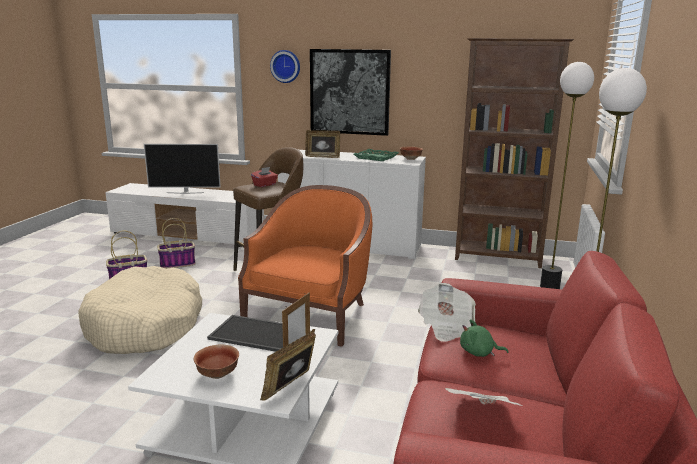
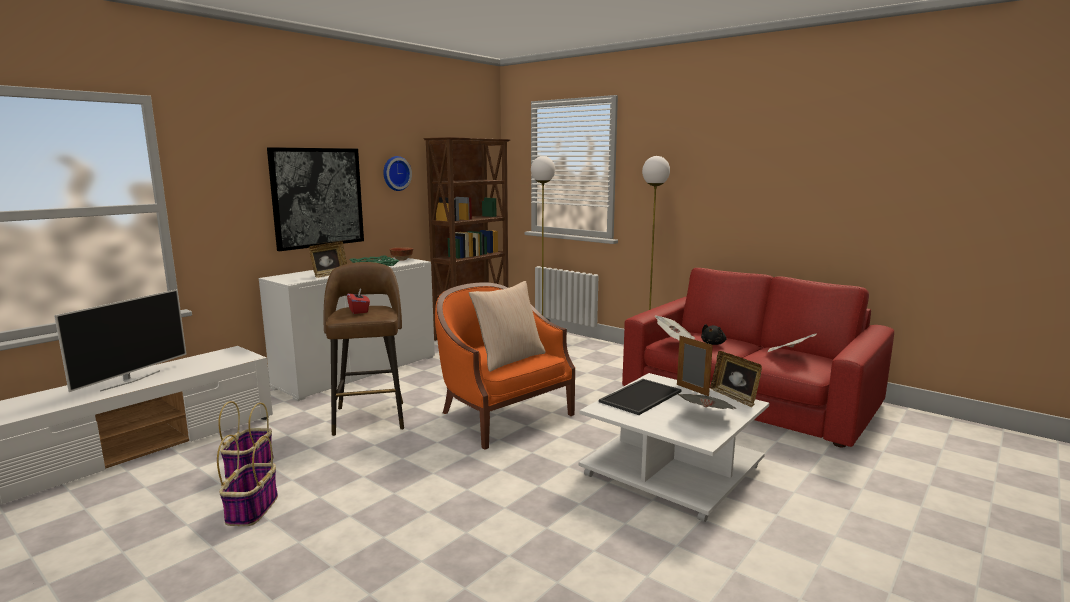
camera: 65 degrees left, 5 degrees down
(145, 326) = (428, 506): beige dog bed -> none
(218, 374) = (706, 417): bowl -> newspaper
(286, 66) = (234, 170): wall clock -> wall clock (395, 173)
(297, 261) = (509, 359): none -> beige pillow
(479, 353) = (713, 344): green plush toy -> black plush toy

